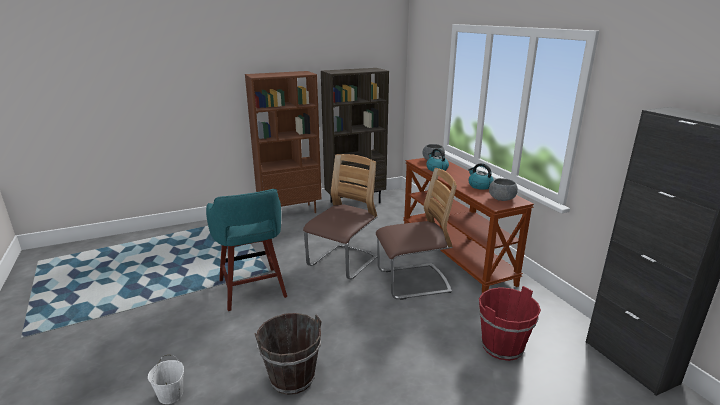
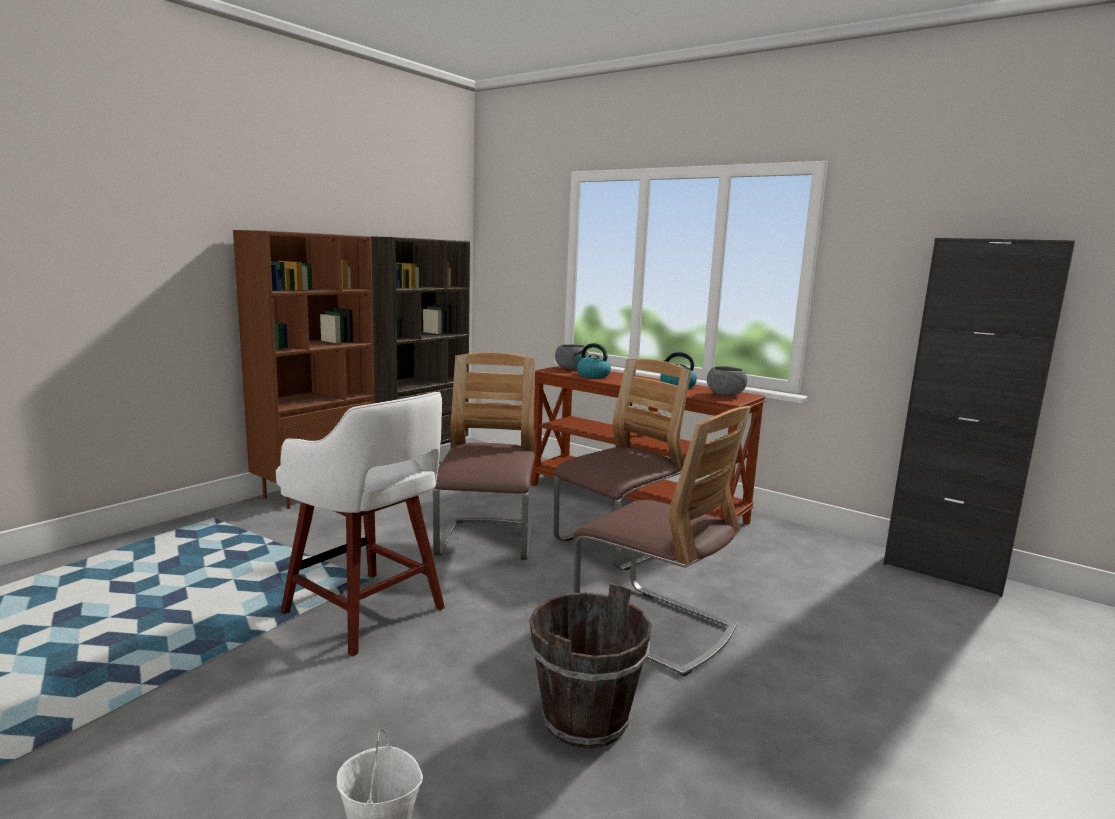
camera: 30 degrees left, 10 degrees down
(252, 290) = (367, 613): turquoise stool -> white stool
(378, 340) = (655, 627): none -> chair
(502, 347) = (810, 592): red bucket -> none

